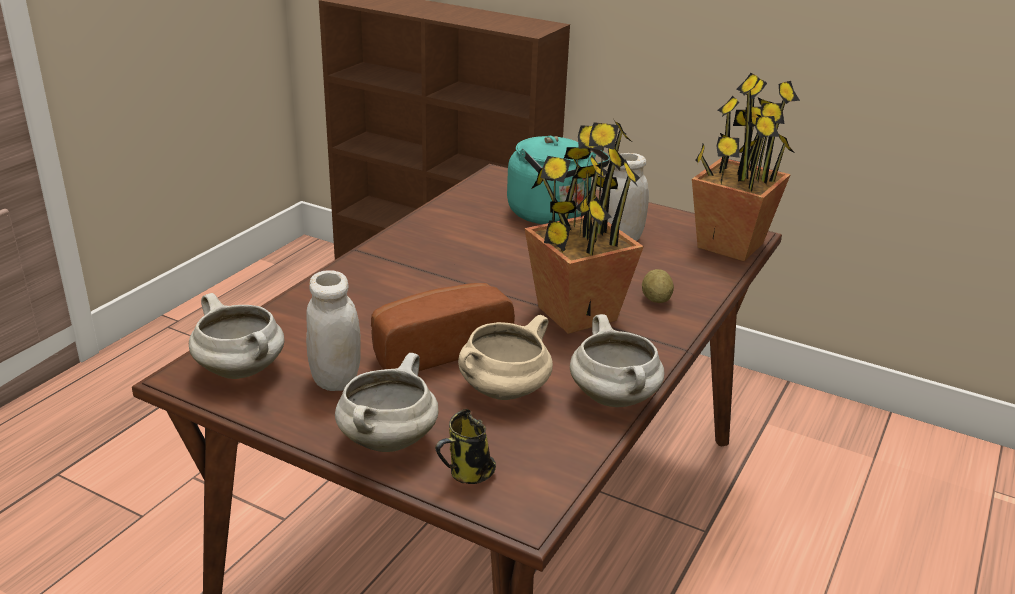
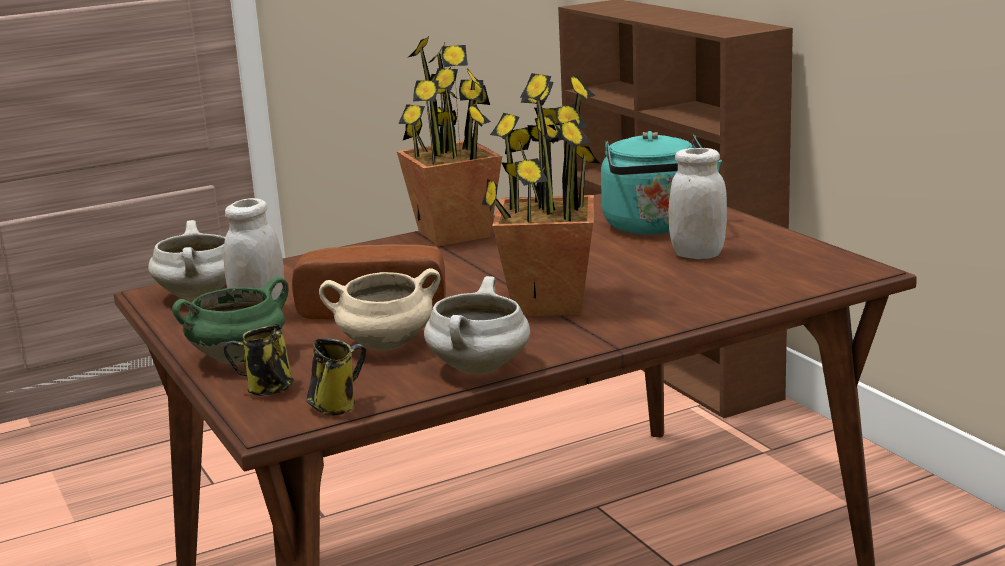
camera: 35 degrees right, 10 degrees down
(387, 440) = (239, 357): white cooking pot -> green cooking pot
(553, 474) = (336, 405): none -> mug
(656, 299) = (652, 306): potato -> none
(729, 245) = (822, 275): potted plant -> potted plant (453, 234)

